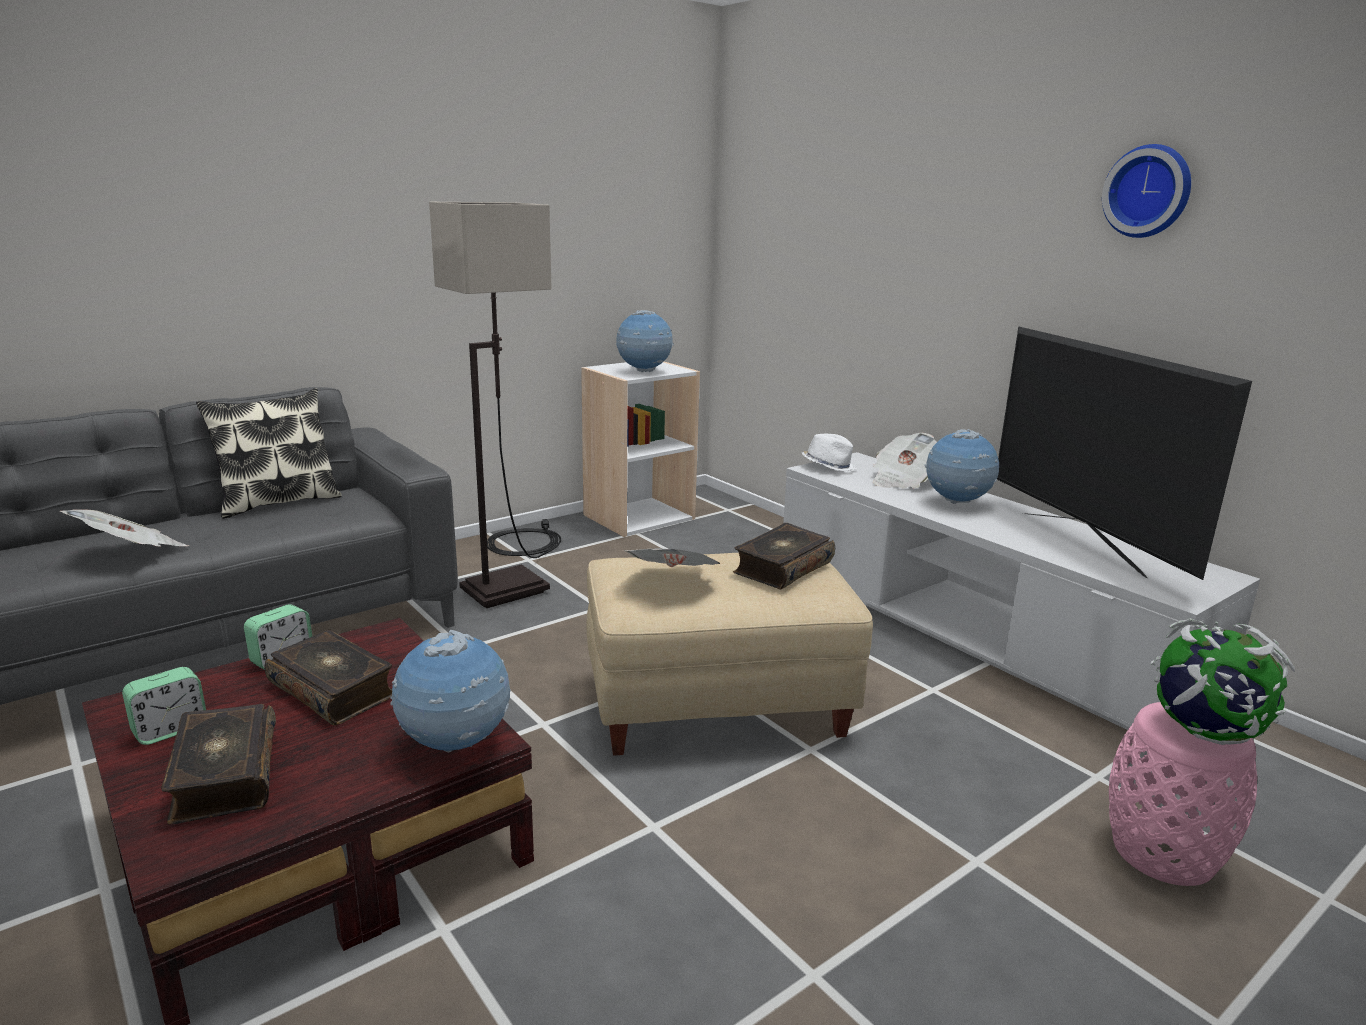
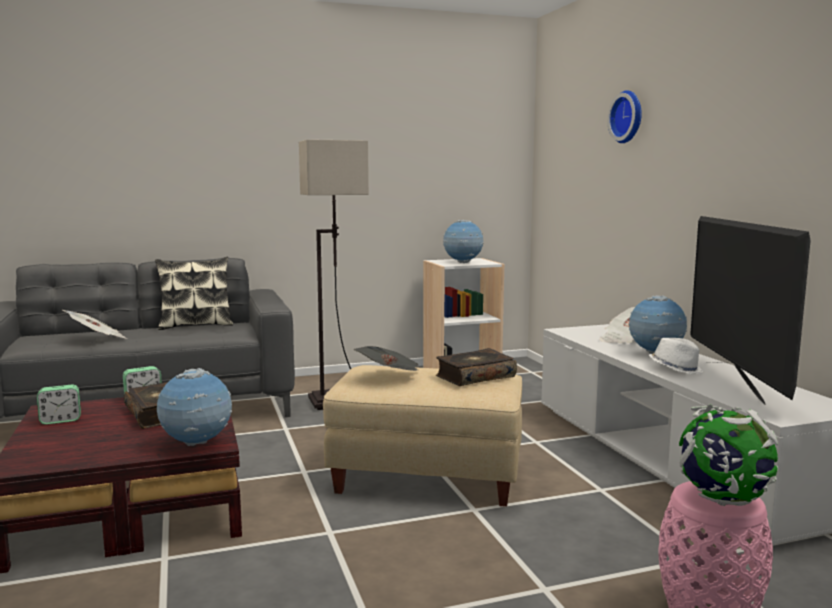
camera: 20 degrees right, 10 degrees down
(223, 776) = (67, 441): book -> none
(828, 466) = (577, 330): white hat -> white hat (676, 369)
(1149, 191) = (781, 105): wall clock -> wall clock (628, 117)

